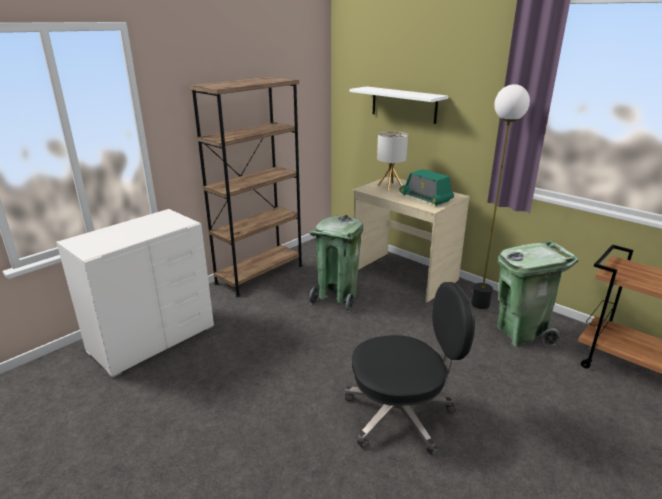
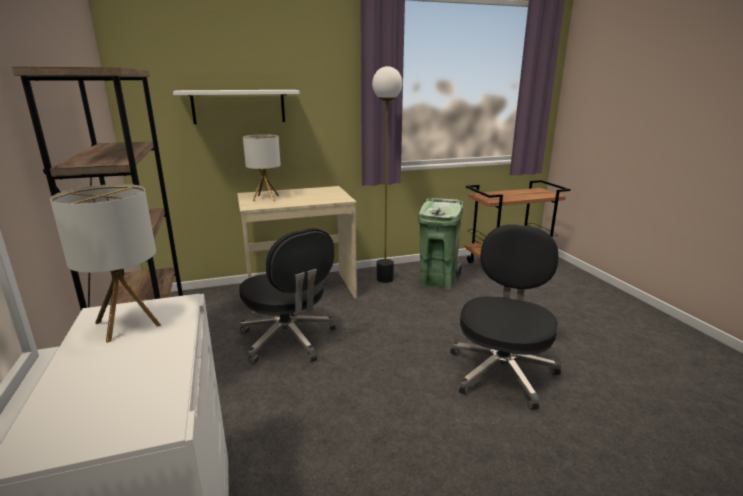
camera: 60 degrees left, 5 degrees down
(159, 221) = (128, 324): none -> table lamp
(336, 298) = (288, 340): green trash can -> black office chair
(425, 198) = (318, 195): radio -> none

